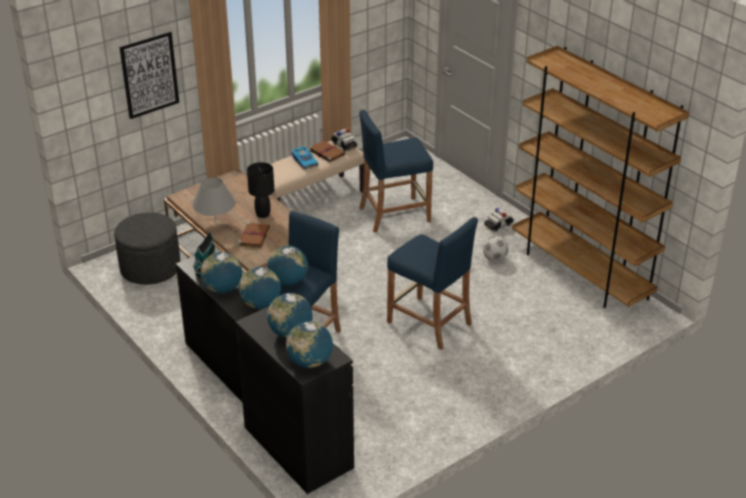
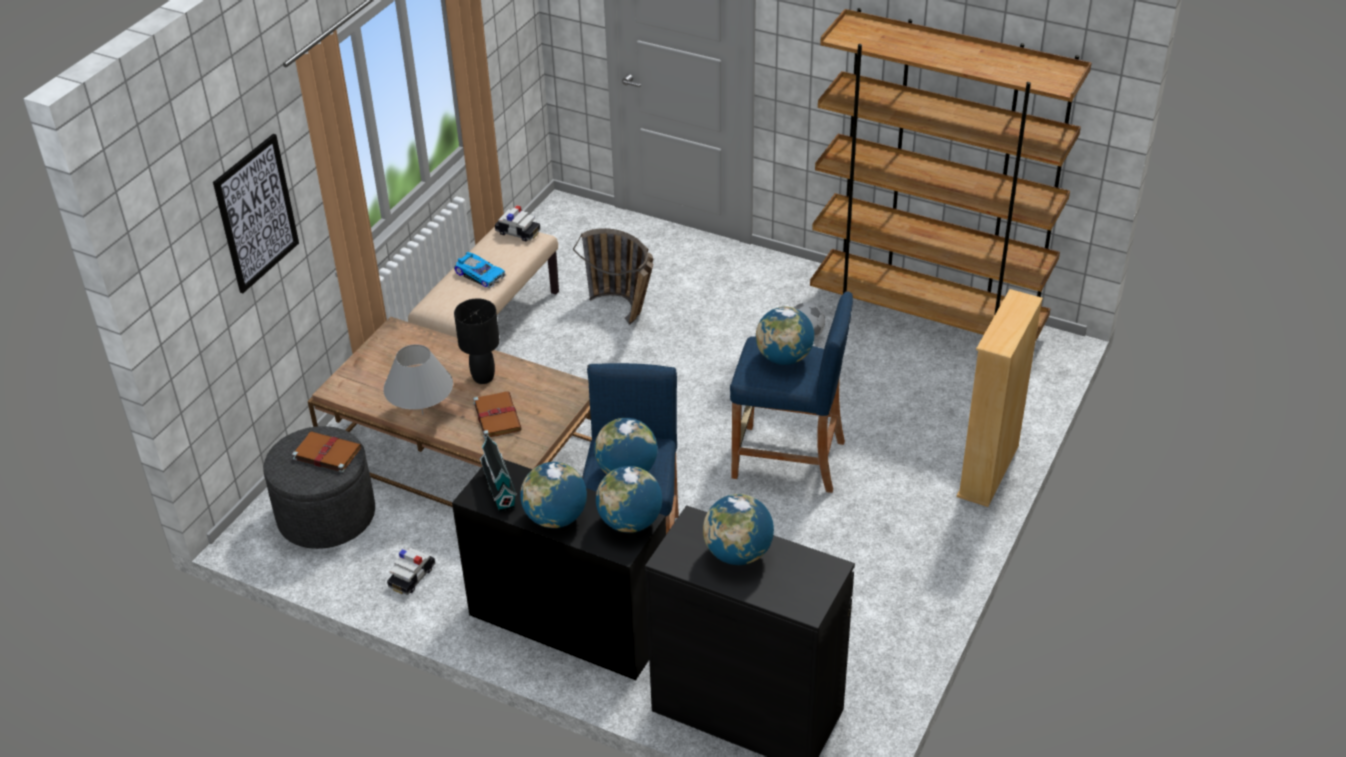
camera: 25 degrees left, 5 degrees up
(310, 362) = (800, 588): globe -> globe (784, 358)
(326, 152) = (501, 251): brown book -> brown book (326, 453)
(394, 214) = (625, 313): blue stool -> basket
(498, 225) = (775, 284): toy car -> toy car (412, 577)
(550, 370) = (988, 471): none -> beige bookcase

